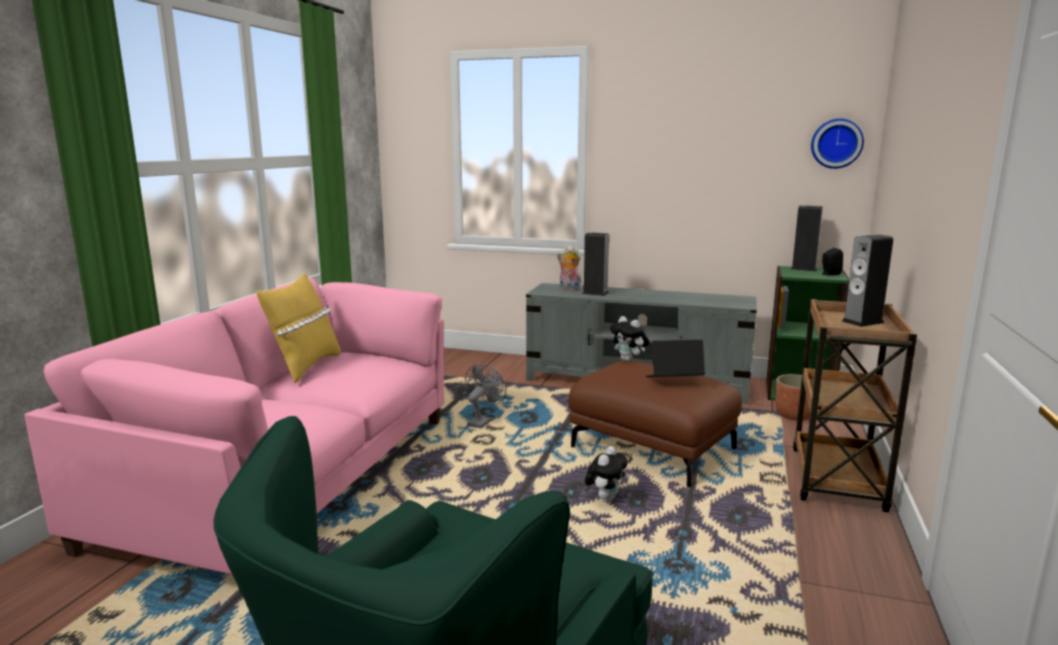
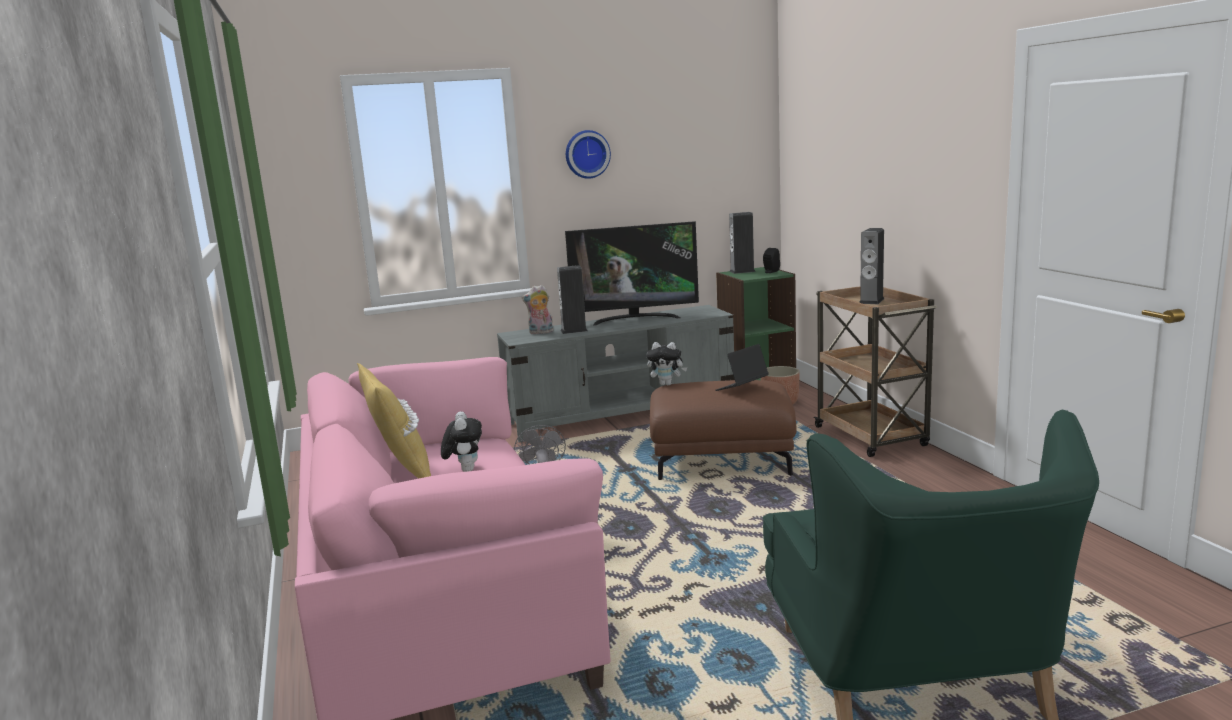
camera: 35 degrees left, 0 degrees up
(605, 499) = (749, 505): plush toy -> plush toy (465, 470)
(664, 294) = (635, 318): none -> television
(836, 143) = (747, 154): wall clock -> wall clock (586, 154)

